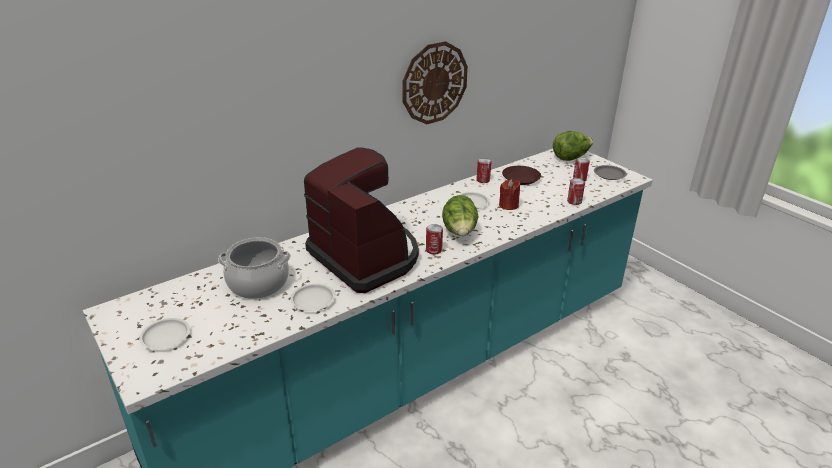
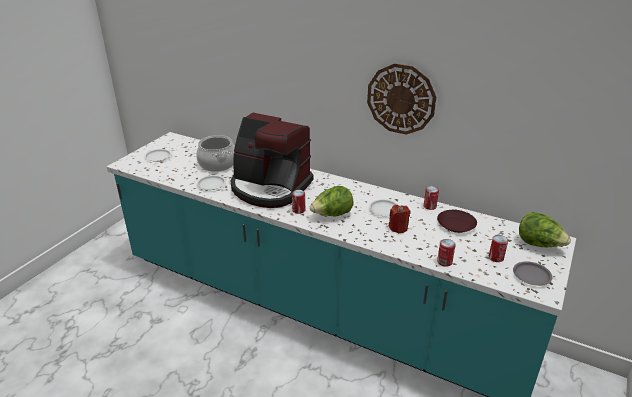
camera: 65 degrees right, 0 degrees up
(365, 257) = (270, 188): coffee machine -> coffee machine turned 90 degrees clockwise

